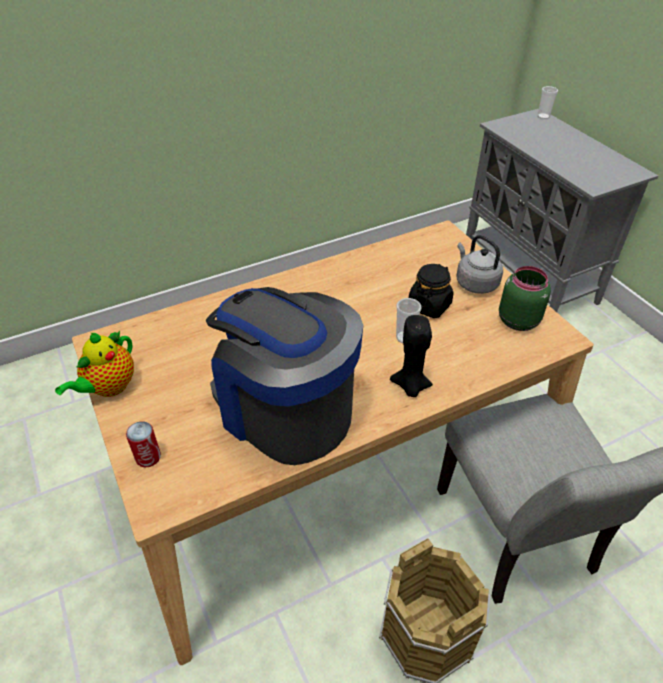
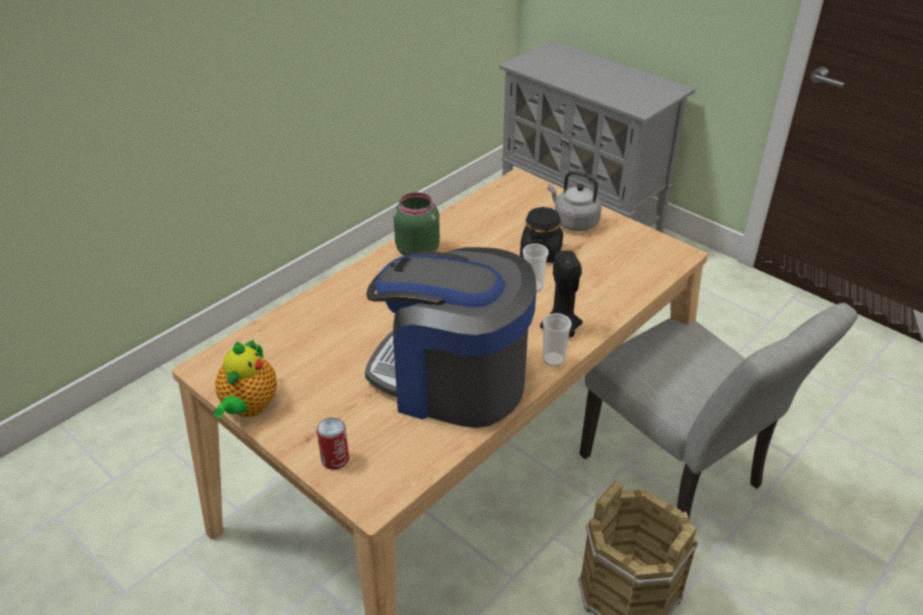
camera: 20 degrees left, 5 degrees down
(517, 320) = (630, 247): green jar -> green jar (417, 250)
(543, 116) = (560, 48): cup -> cup (553, 359)

